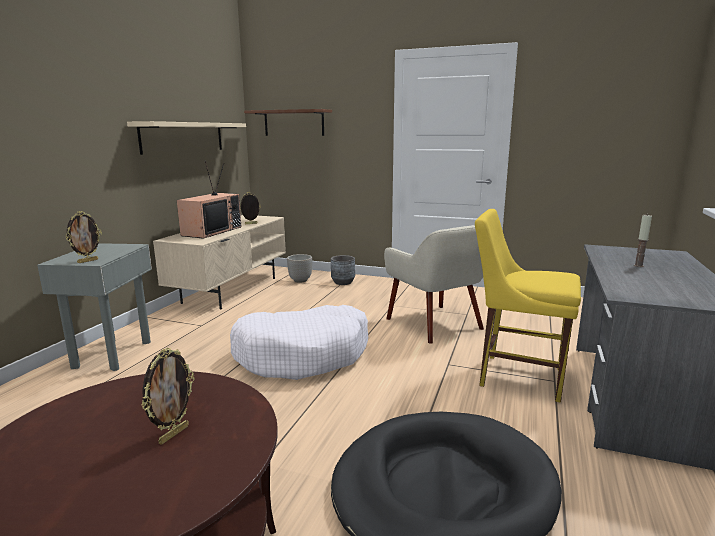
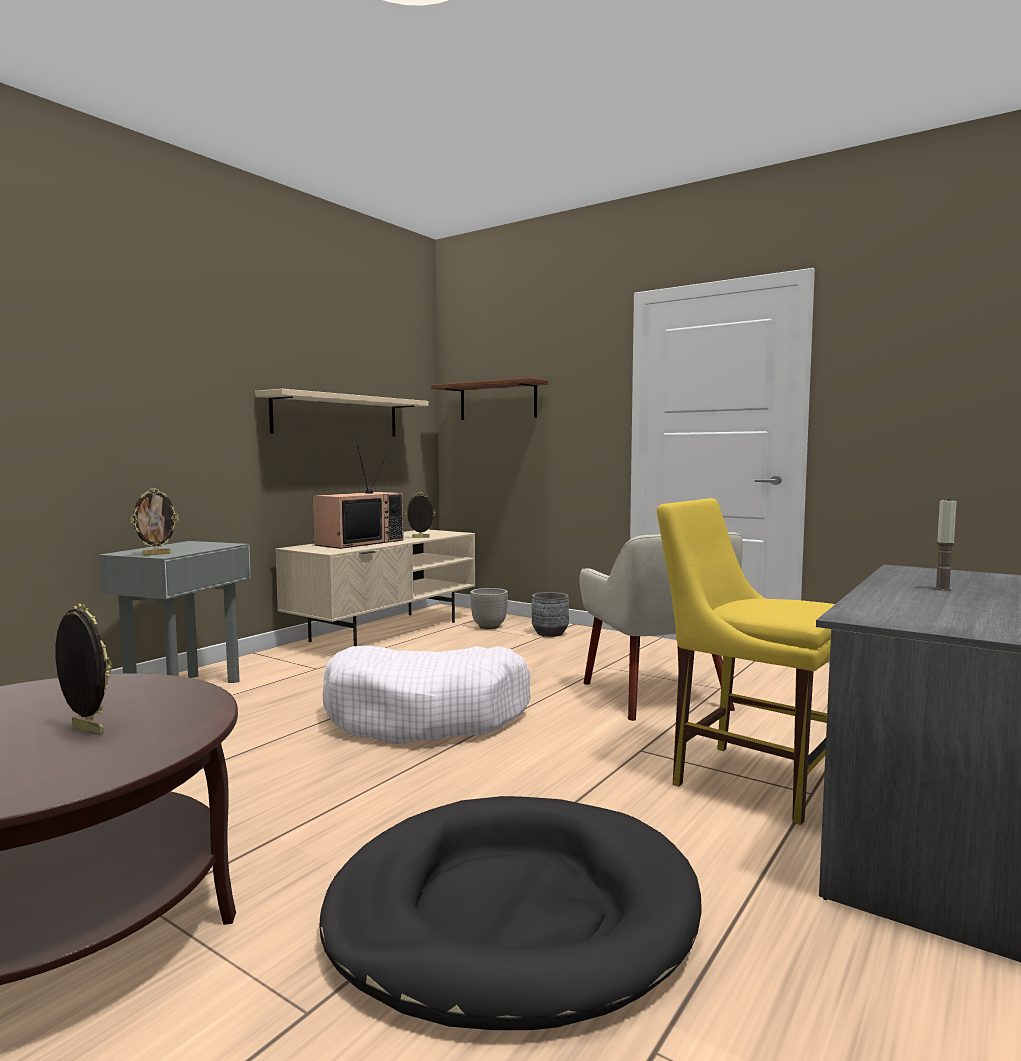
camera: 15 degrees right, 10 degrees down
(173, 434) = (85, 731): picture frame -> picture frame turned 105 degrees counterclockwise

